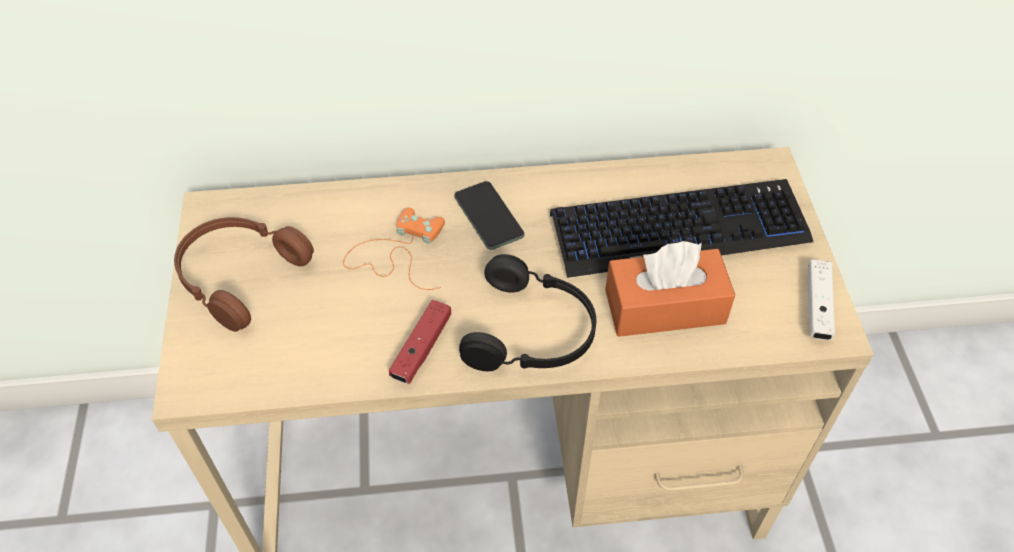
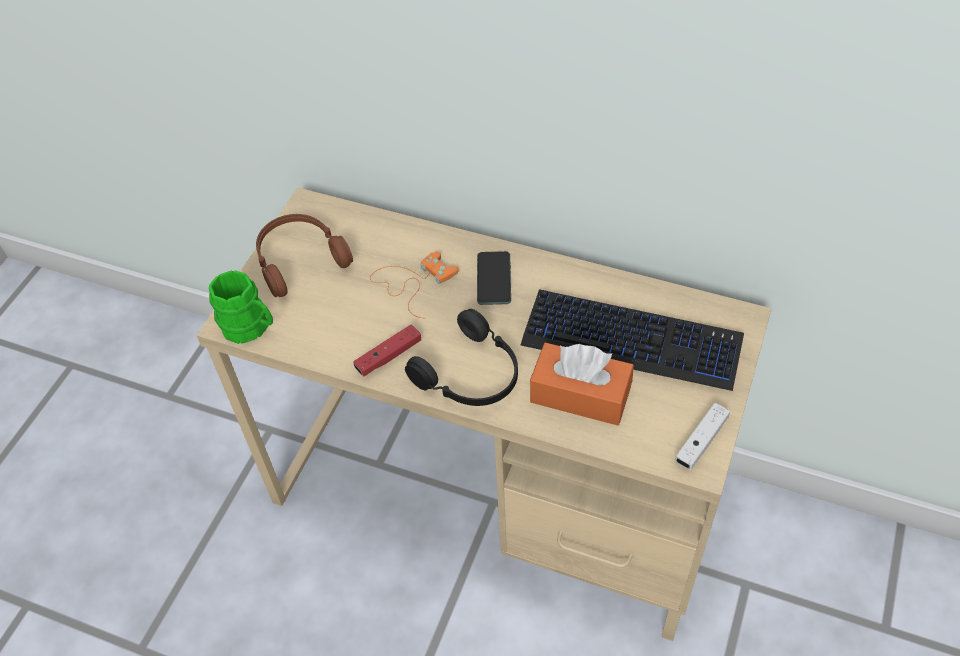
camera: 30 degrees right, 0 degrees up
(223, 381) = (250, 328): none -> green mug

